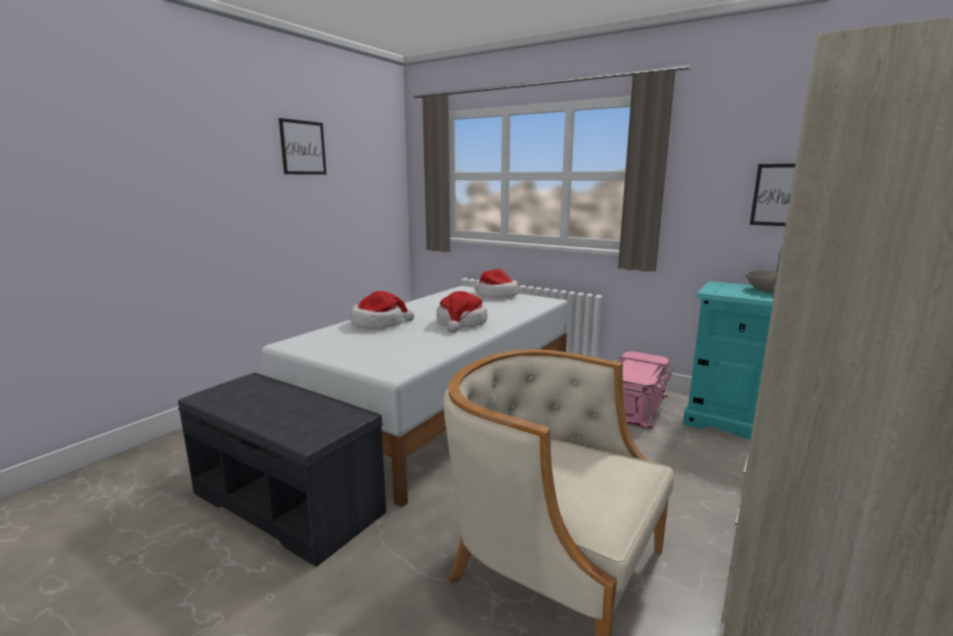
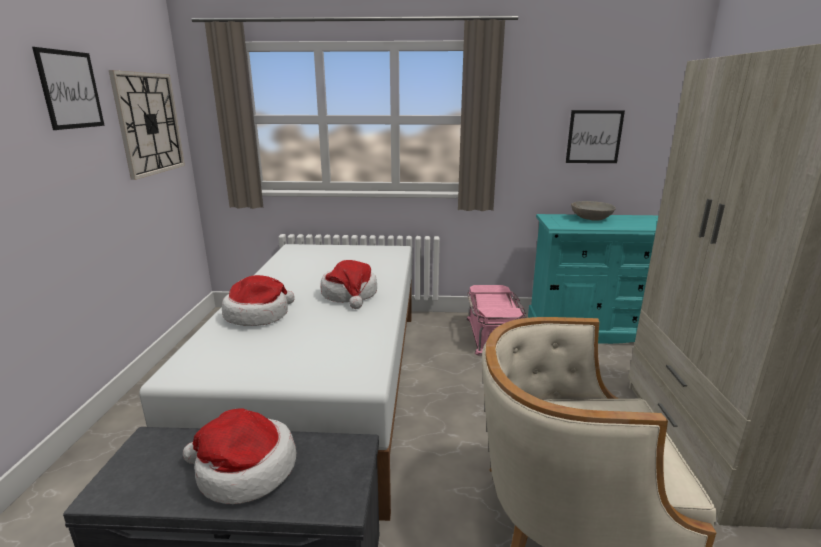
camera: 30 degrees left, 5 degrees up
(369, 177) = (149, 124): none -> wall clock
(496, 295) = (339, 251): hat -> hat (244, 470)

